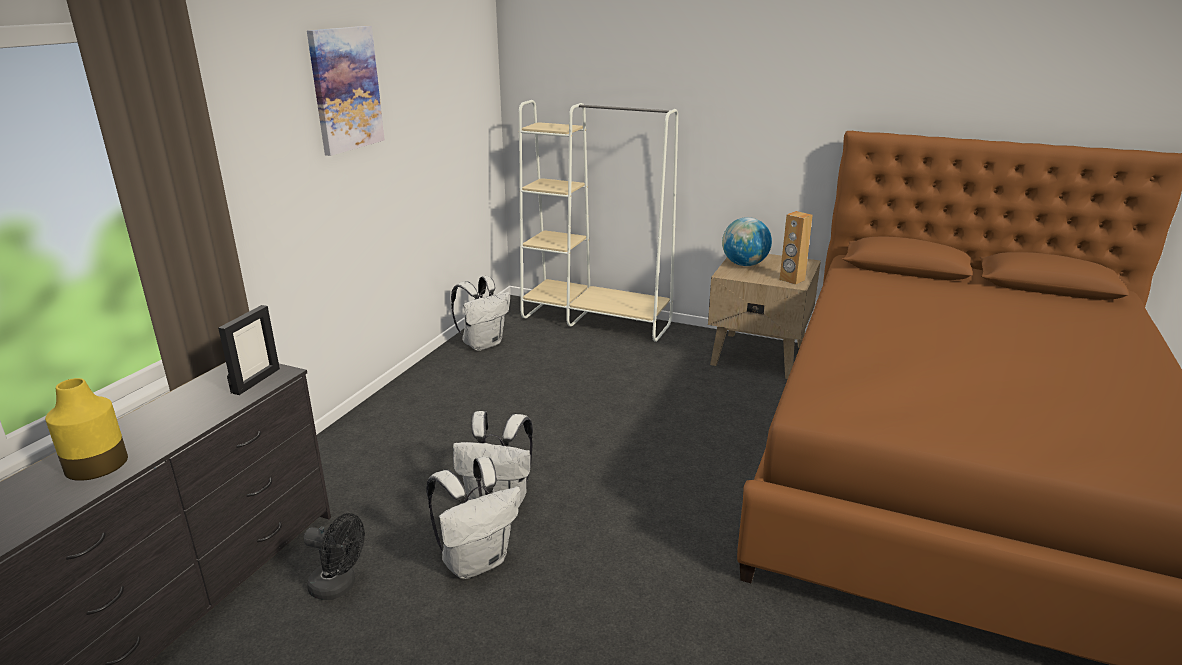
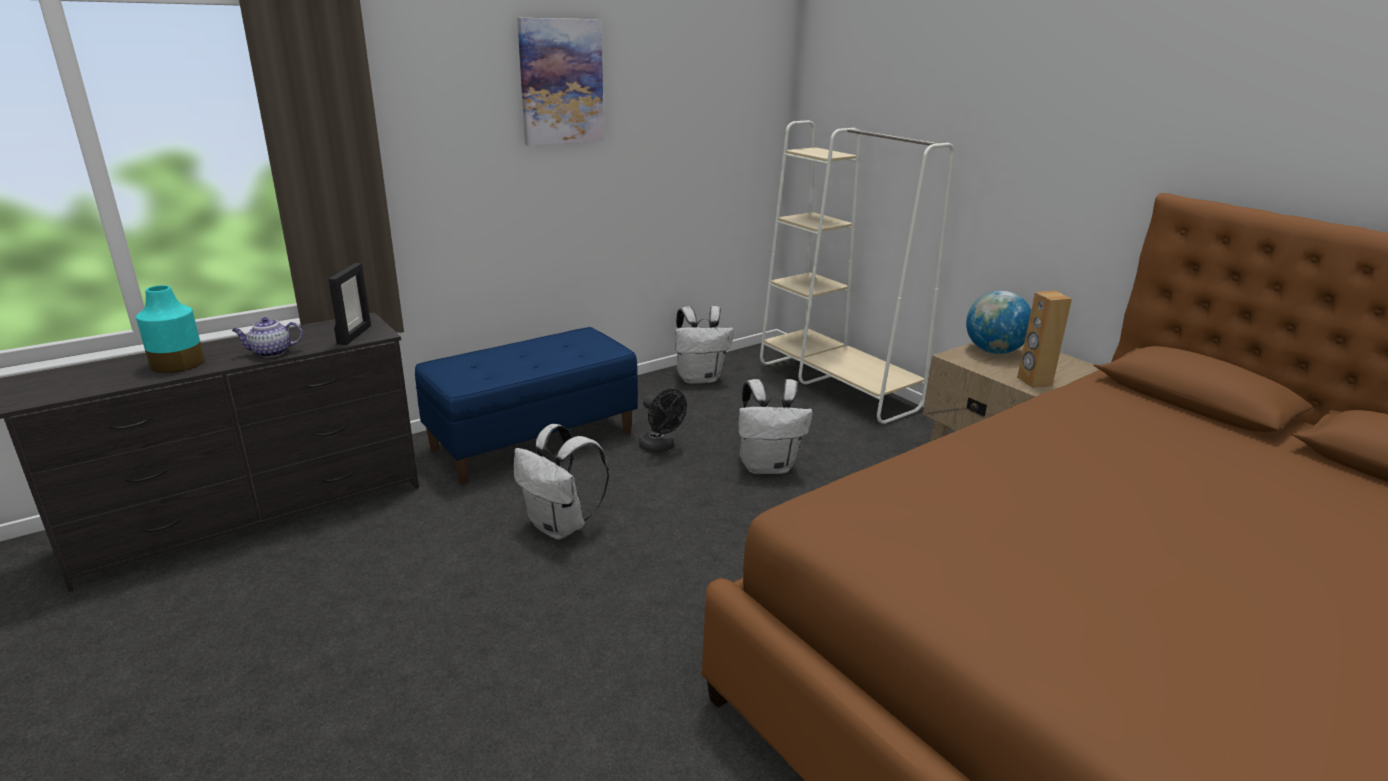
camera: 30 degrees right, 0 degrees up
(96, 464) = (177, 363): yellow vase -> turquoise vase
(192, 422) = (271, 353): none -> teapot
(256, 380) = (354, 335): picture frame -> picture frame turned 45 degrees counterclockwise
(339, 586) = (366, 545): black fan -> black fan (660, 447)
(394, 439) = (533, 440): none -> blue bench
(476, 561) = (487, 570): white backpack -> white backpack (768, 466)

